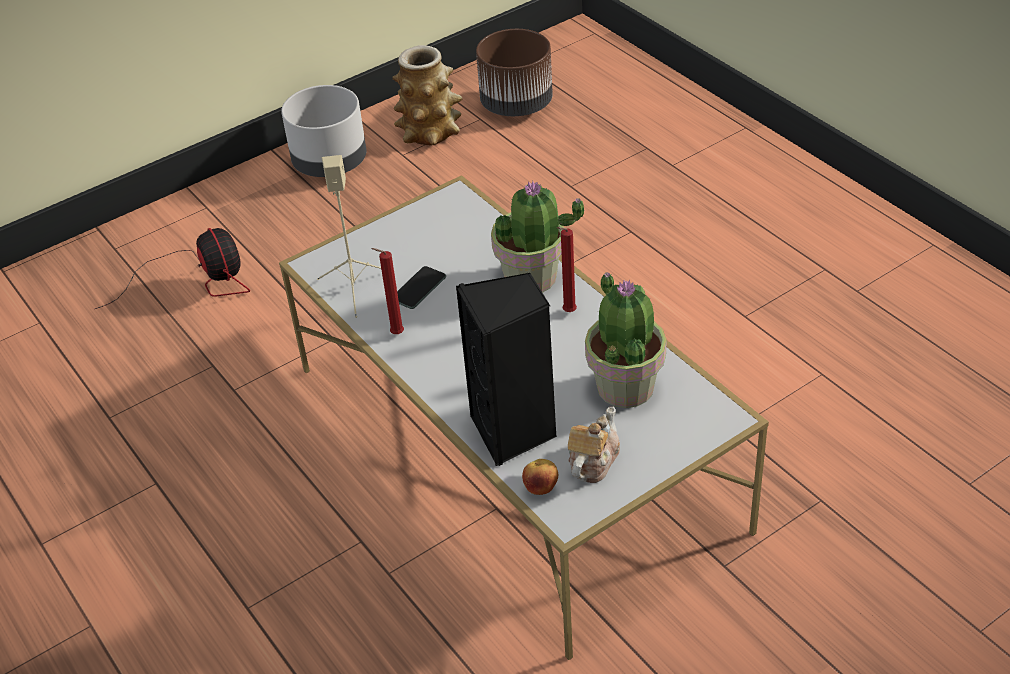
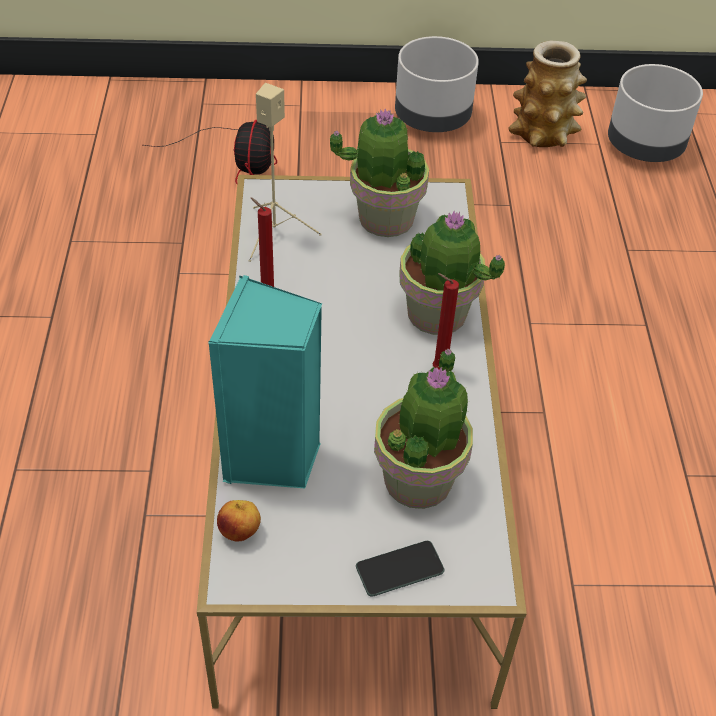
camera: 30 degrees right, 5 degrees up
(418, 288) = (328, 265): phone -> phone (399, 569)
(427, 234) = (385, 218): none -> potted plant
(514, 432) = (273, 458): black speaker -> turquoise speaker
(516, 105) = (644, 147): brown planter -> grey planter
(592, 461) = (313, 537): teapot -> none

